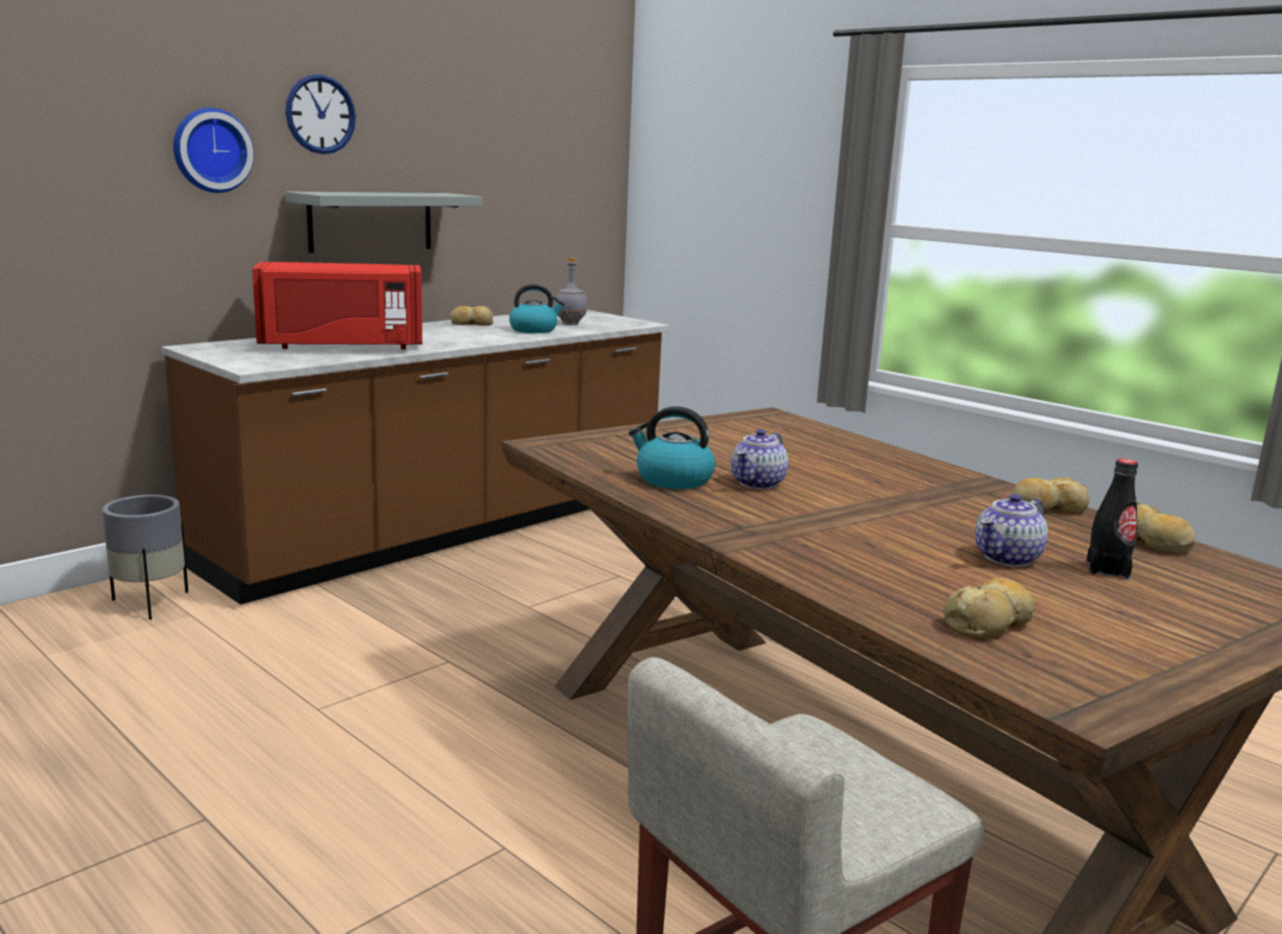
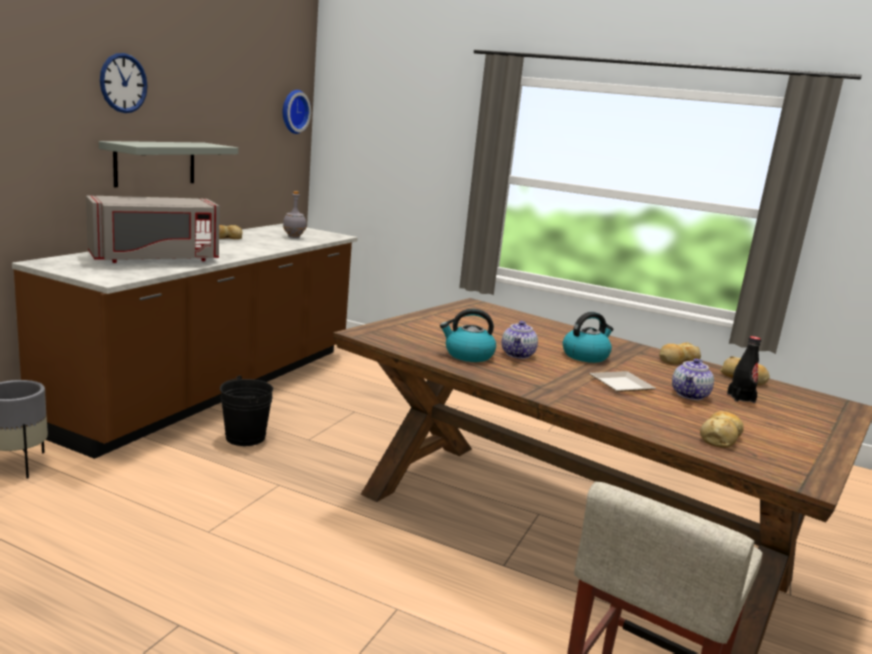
camera: 20 degrees left, 0 degrees up
(211, 150) = (47, 109): wall clock -> wall clock (293, 111)
(341, 346) = (155, 259): red microwave -> grey microwave
(444, 596) = (245, 437): none -> black bucket
(534, 330) = (275, 242): kettle -> kettle (585, 356)
(895, 536) = (623, 385): none -> plate

